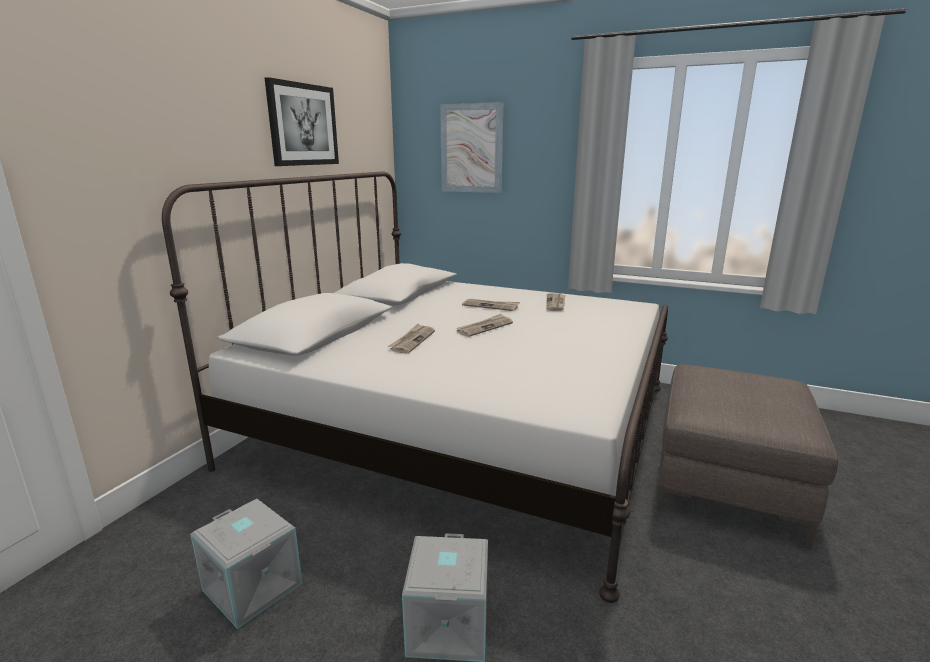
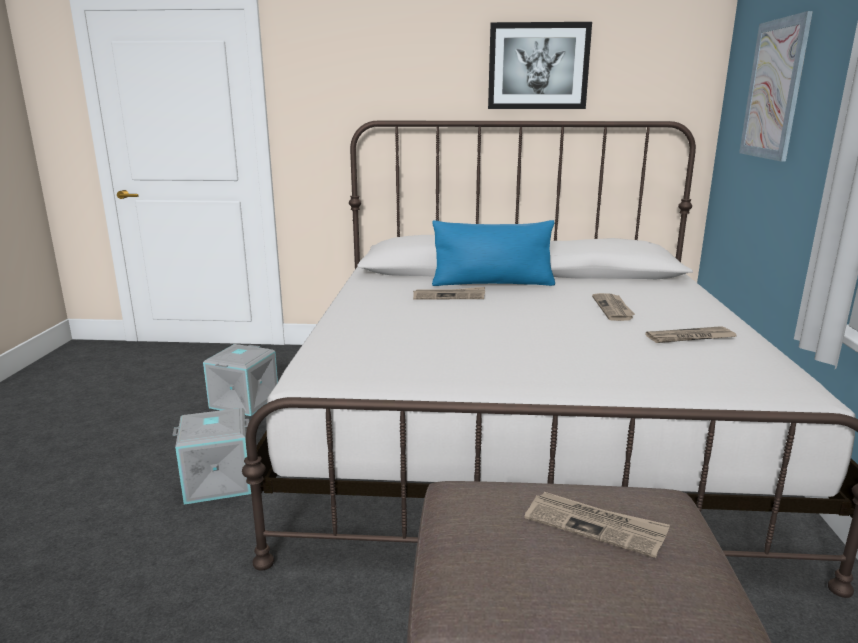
camera: 70 degrees right, 0 degrees up
(394, 323) = (492, 283): none -> blue pillow
(485, 327) = (526, 315): newspaper -> newspaper (595, 526)

